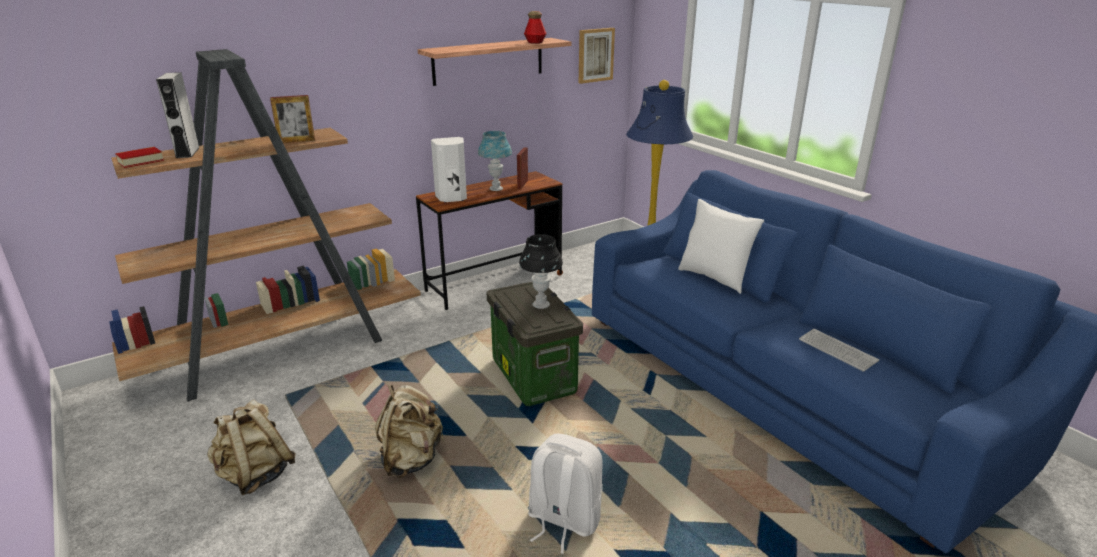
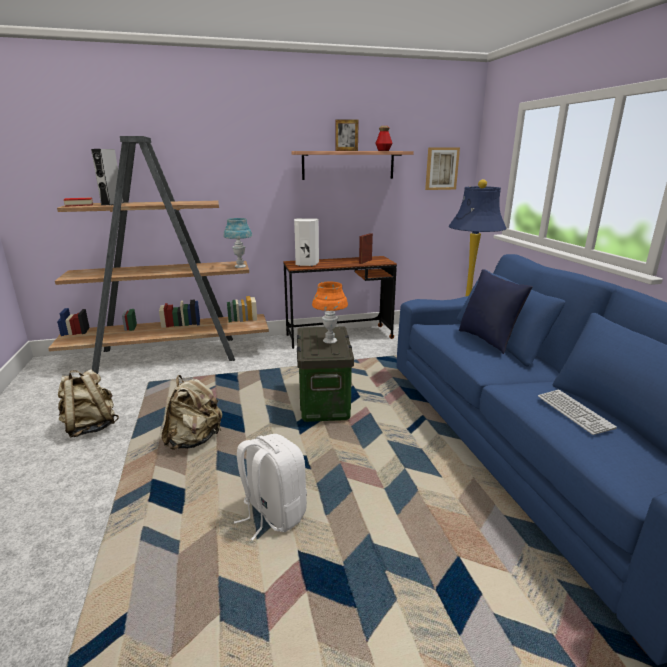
camera: 20 degrees right, 5 degrees down
(296, 141) = (184, 203): picture frame -> picture frame (346, 150)
(496, 189) = (343, 262): blue table lamp -> blue table lamp (240, 266)
(541, 305) = (330, 341): black table lamp -> orange table lamp
(714, 277) = (488, 340): white pillow -> blue pillow

